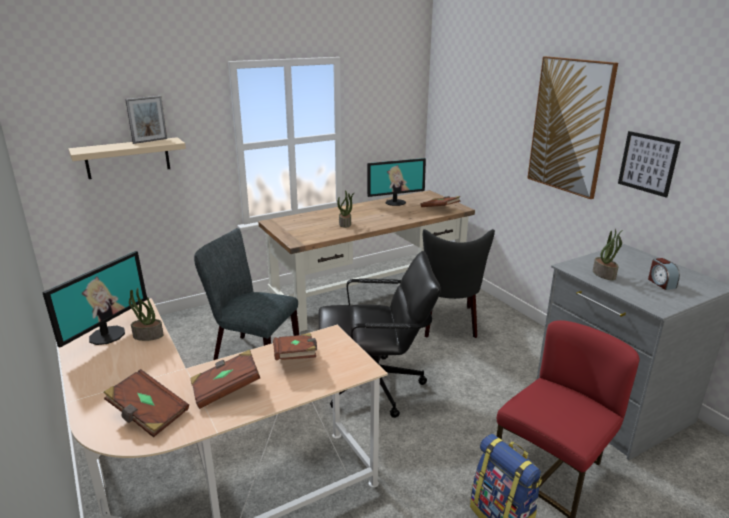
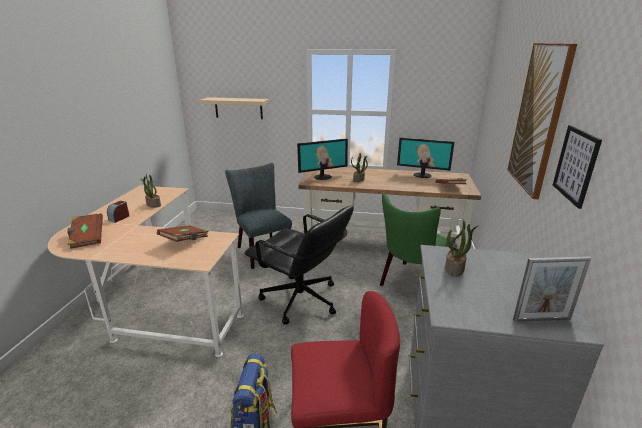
camera: 40 degrees right, 0 degrees up
(106, 335) = (141, 198): monitor -> monitor (322, 177)
(150, 141) = (249, 98): picture frame -> picture frame (541, 319)
(226, 389) = (130, 242): brown book -> none
(448, 324) = (410, 283): black chair -> green chair
(661, 283) = (502, 299): alarm clock -> alarm clock (119, 218)

